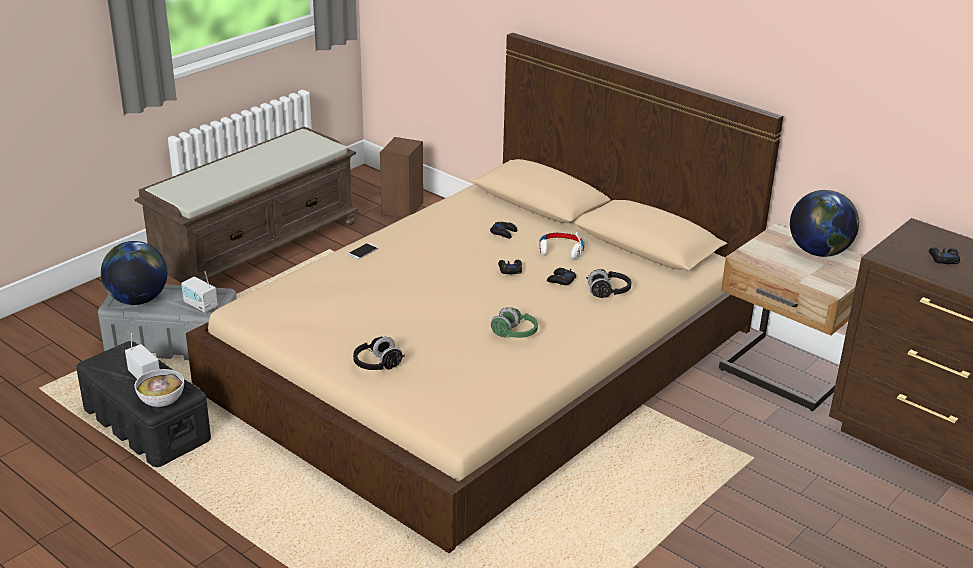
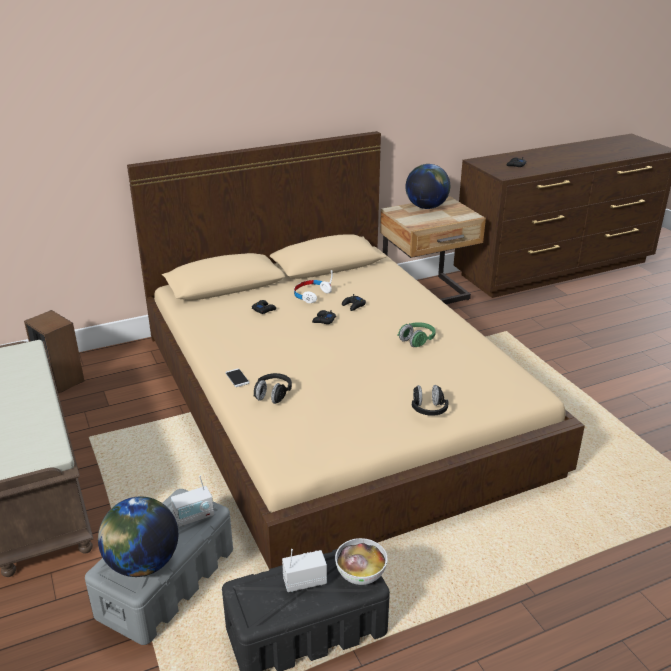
camera: 65 degrees left, 0 degrees up
(608, 292) = (383, 293): black headphones -> black headphones (273, 395)

